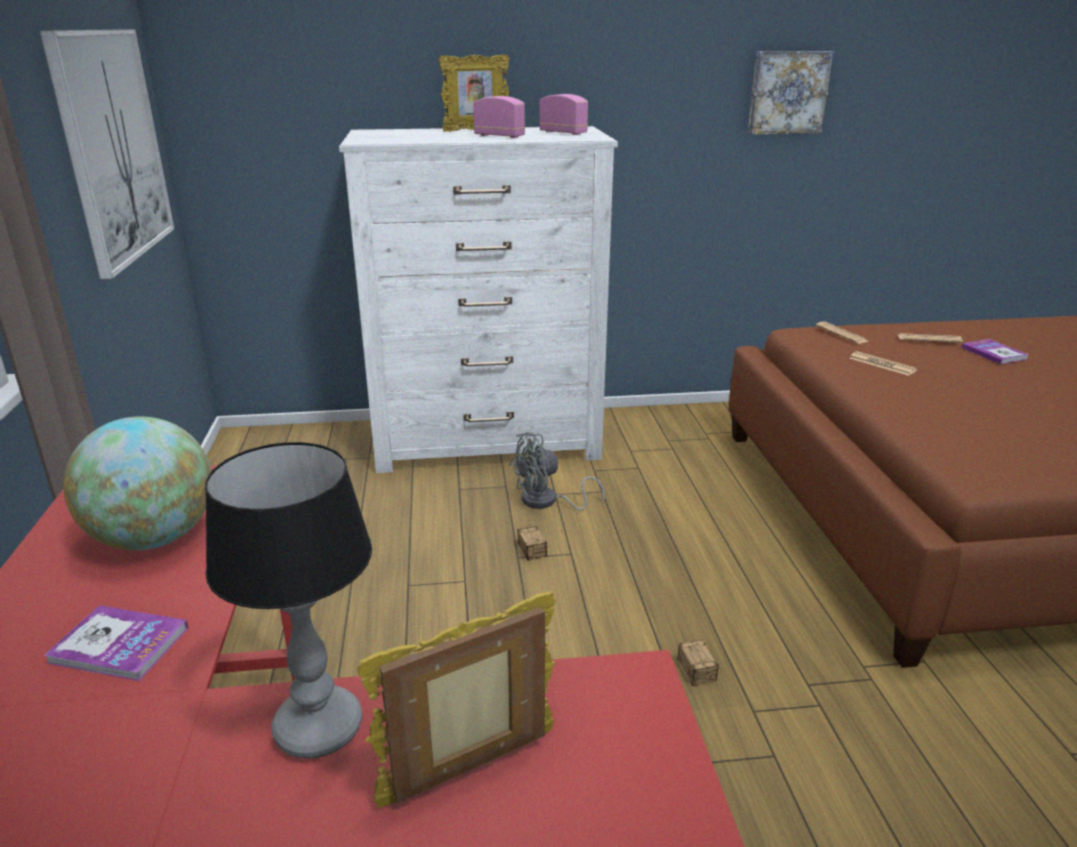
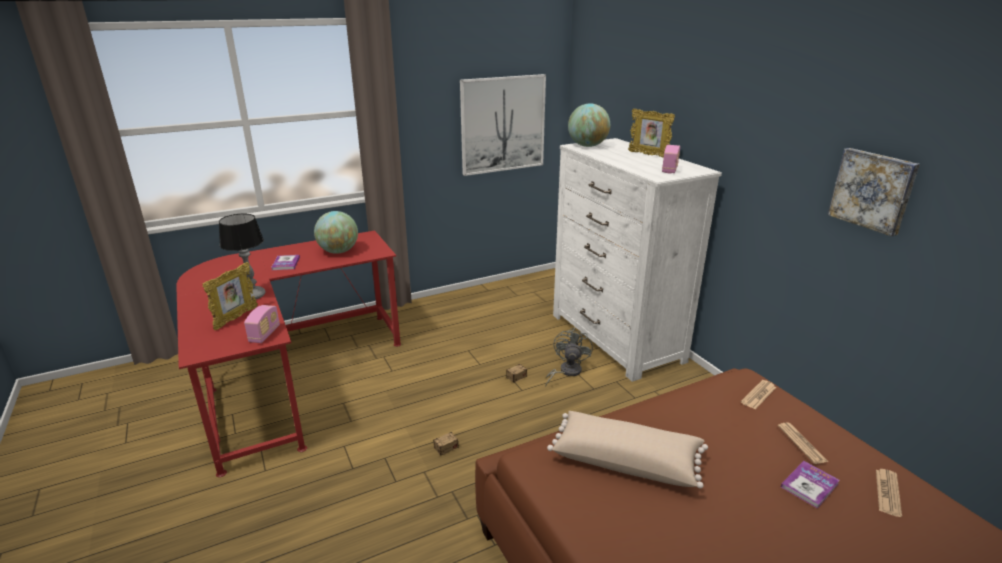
camera: 70 degrees right, 0 degrees up
(376, 138) = (587, 146): none -> globe
(471, 771) = (236, 318): picture frame -> picture frame turned 75 degrees clockwise
(499, 136) = (632, 161): radio -> radio (264, 334)
(547, 502) = (566, 372): grey fan -> grey fan turned 60 degrees clockwise
(882, 364) = (709, 418): newspaper -> newspaper (887, 492)
(970, 422) = (626, 460): none -> beige pillow

